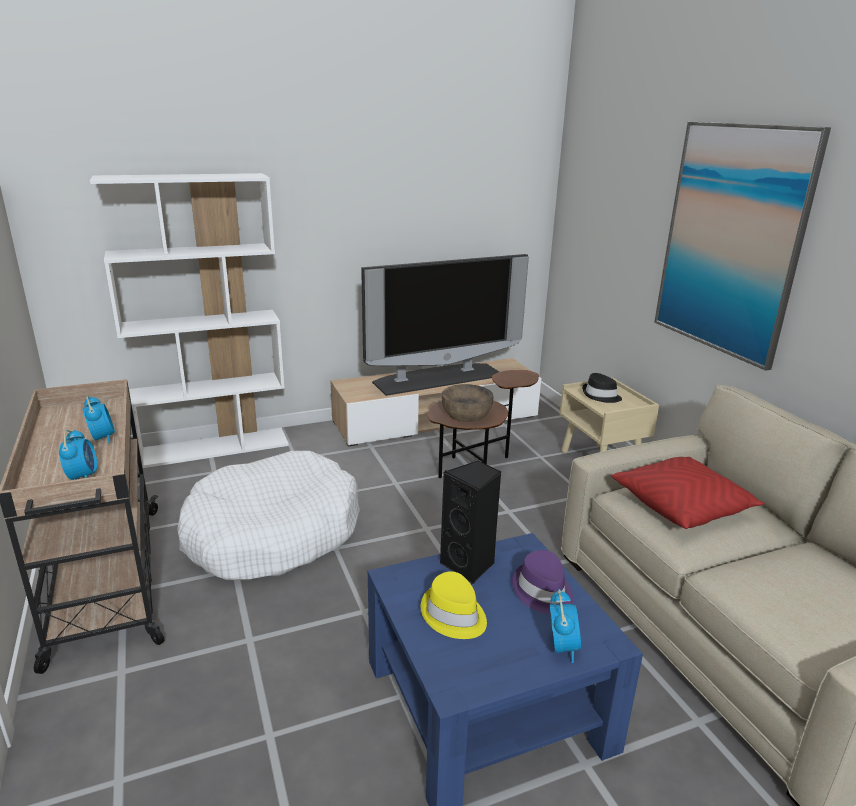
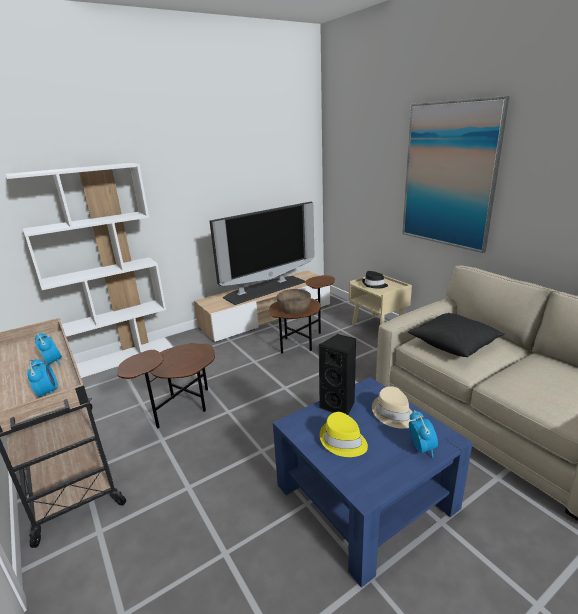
camera: 10 degrees left, 0 degrees up
(272, 534) = (181, 410): white dog bed -> brown side table
(542, 591) = (393, 414): purple hat -> beige hat
(682, 506) = (454, 344): red pillow -> black pillow

